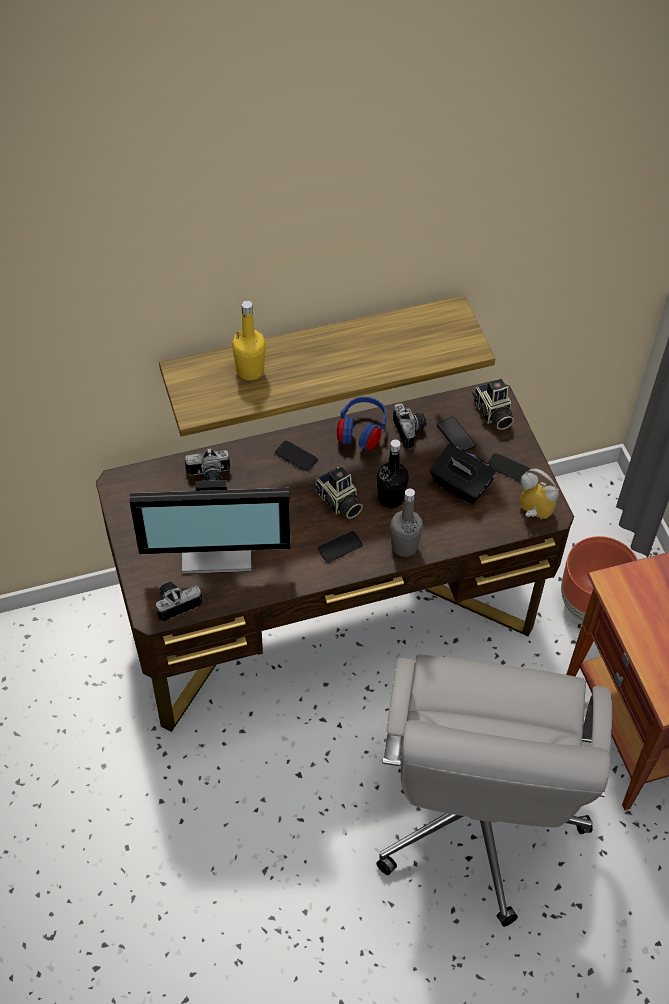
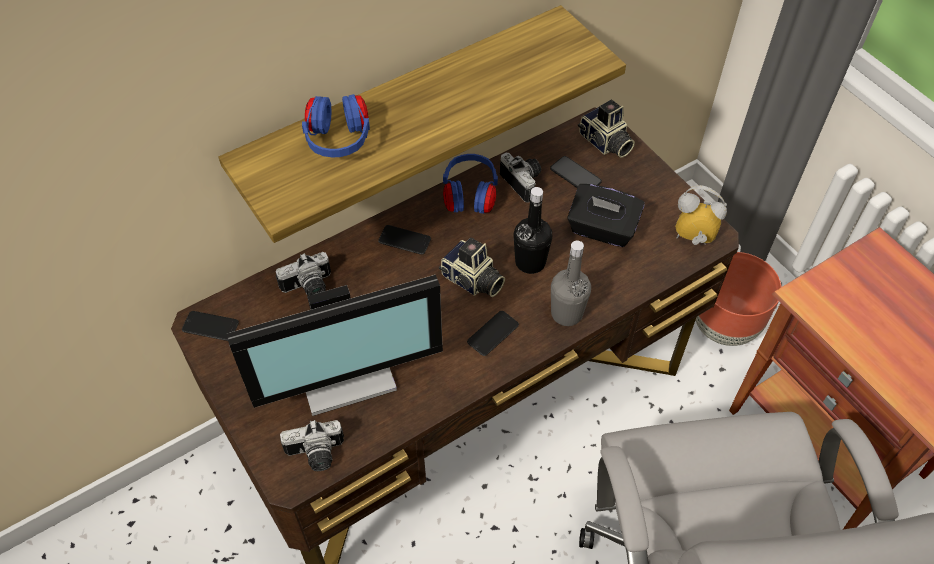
camera: 15 degrees left, 0 degrees up
(176, 602) = (316, 455): camera -> camera turned 150 degrees counterclockwise
(250, 370) = (339, 141): yellow bottle -> blue headphones
(508, 468) = (646, 197): phone -> phone (210, 326)

